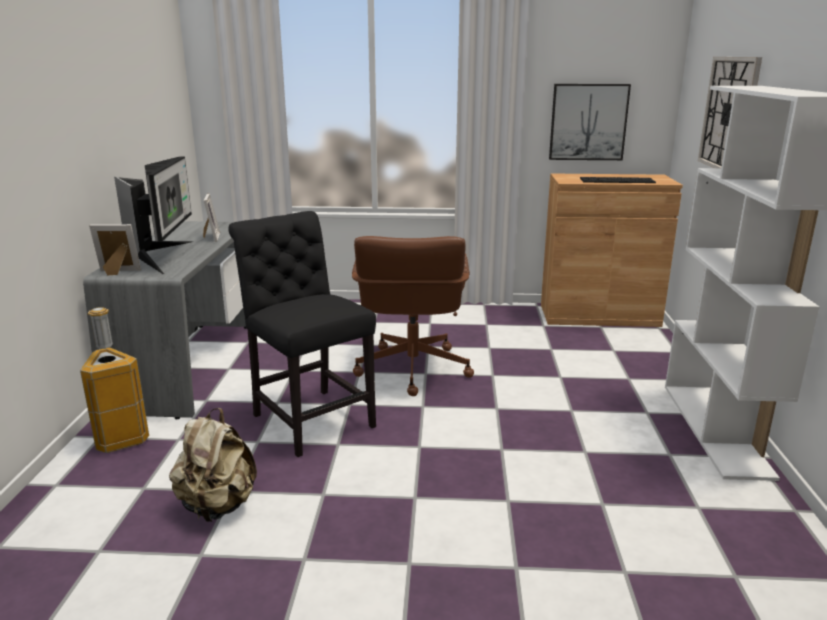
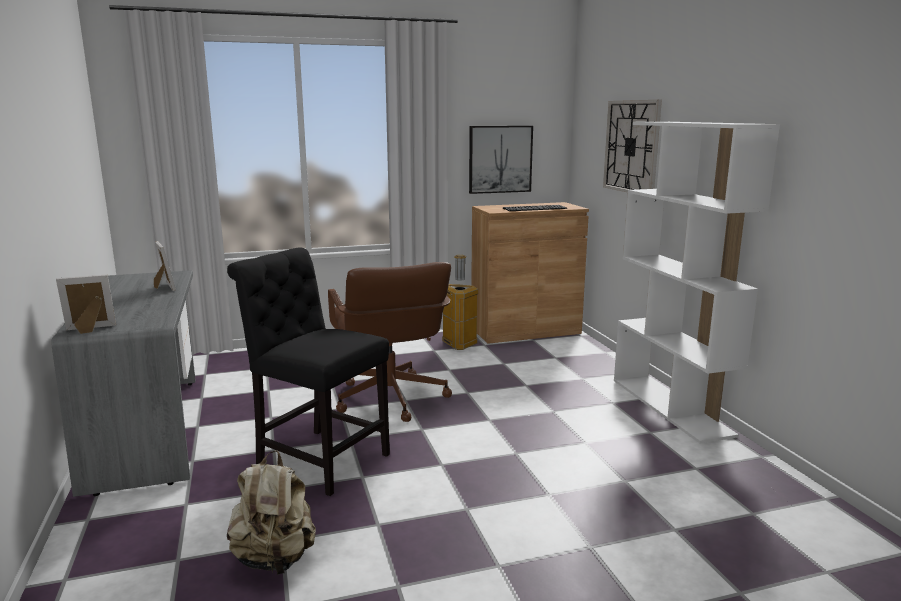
camera: 20 degrees left, 5 degrees down
(121, 439) = (116, 517): trash can -> trash can (459, 344)
(163, 257) = (128, 310): monitor -> none

